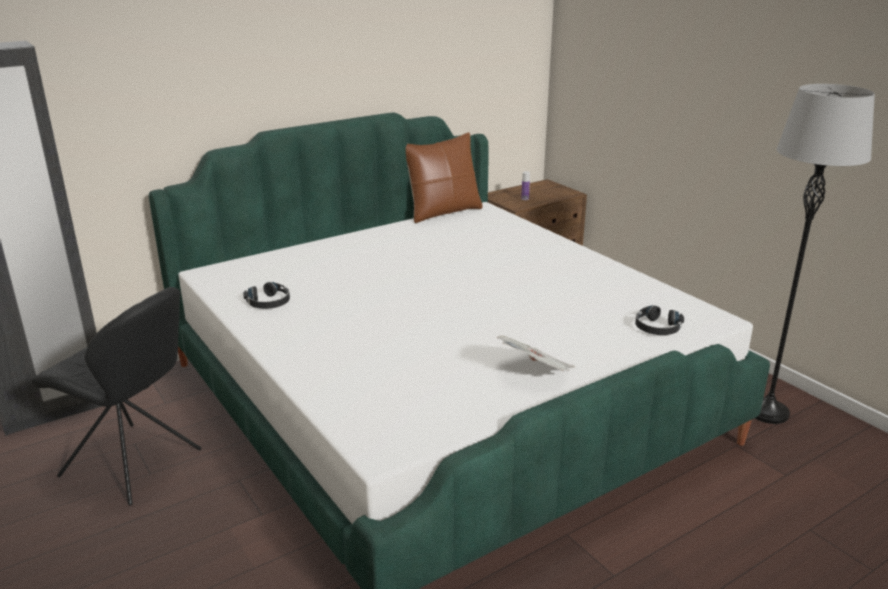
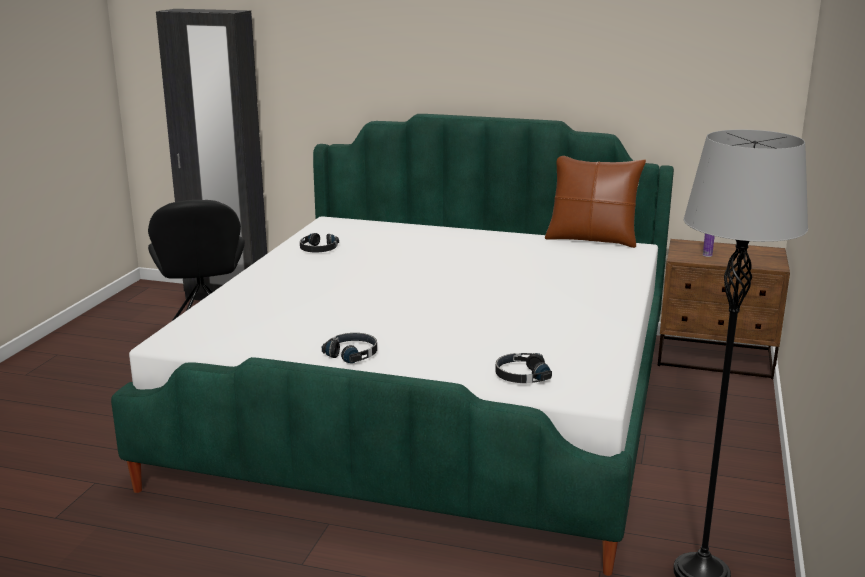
camera: 50 degrees right, 5 degrees down
(536, 372) = (352, 354): newspaper -> black headphones

